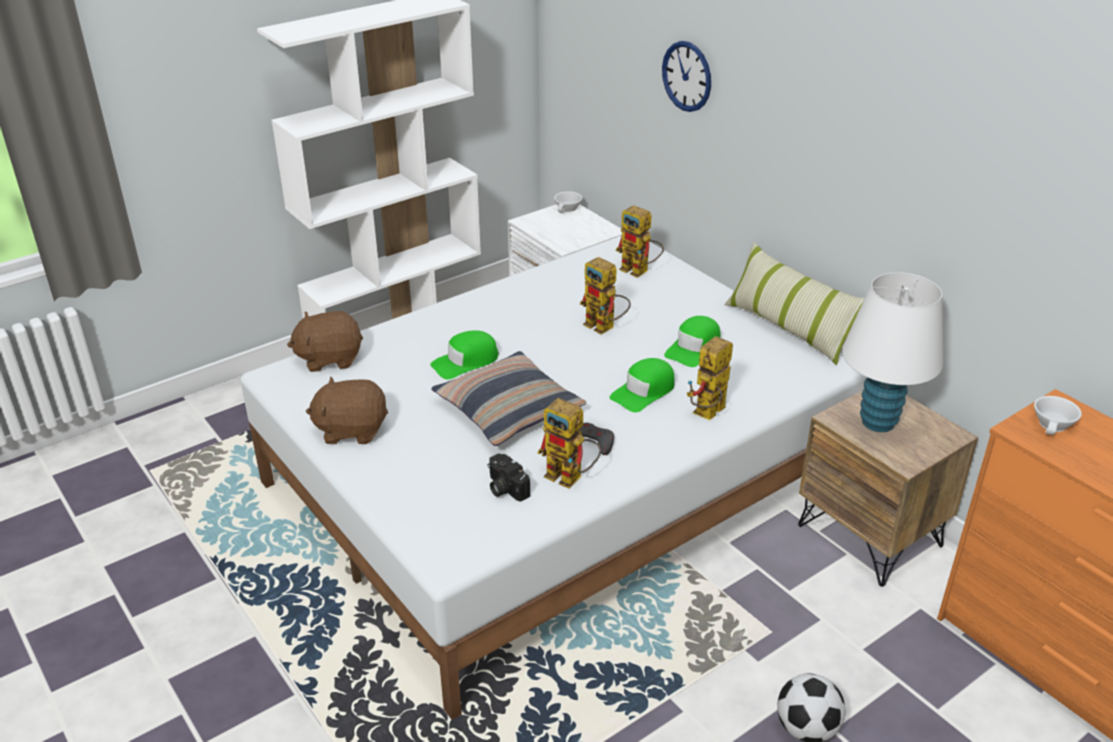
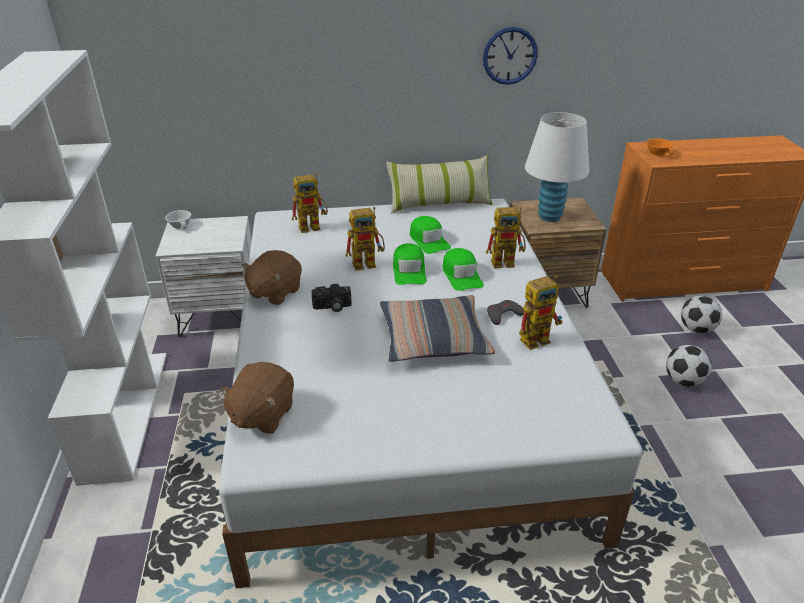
camera: 60 degrees left, 0 degrees up
(351, 430) = (390, 433): brown plush toy -> brown plush toy (274, 292)
(465, 362) = (348, 338): green cap -> green cap (409, 270)
(504, 488) = (531, 372): camera -> camera (332, 307)
(687, 76) = (287, 60): wall clock -> wall clock (510, 56)
(708, 415) = (507, 262): toy robot -> toy robot turned 75 degrees counterclockwise
(957, 723) = (696, 329): none -> football
(1054, 425) = (659, 153): white cup -> orange cup

